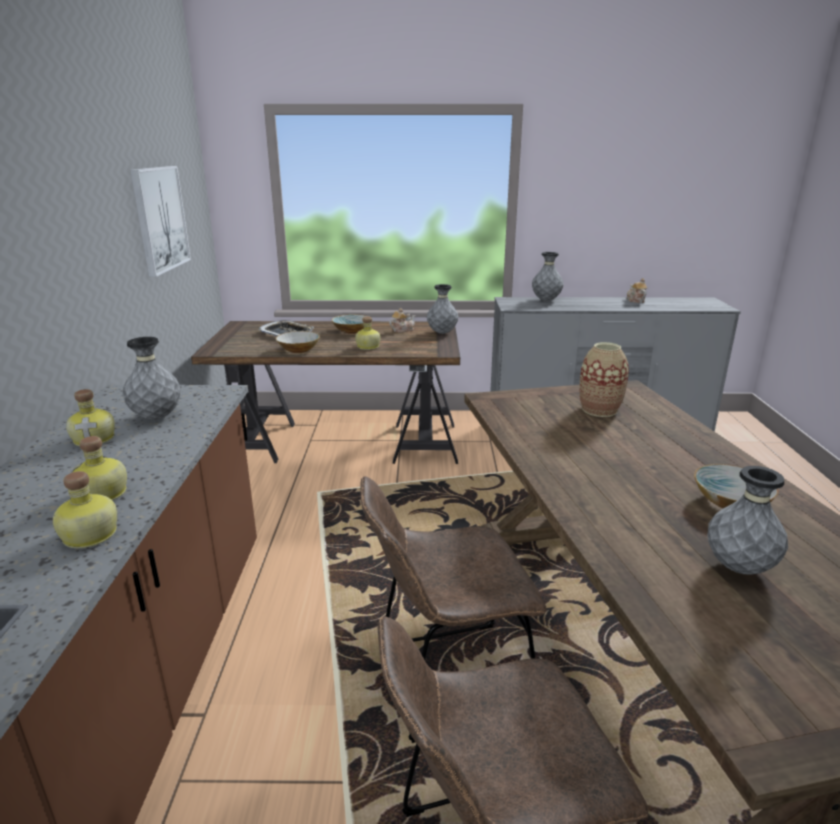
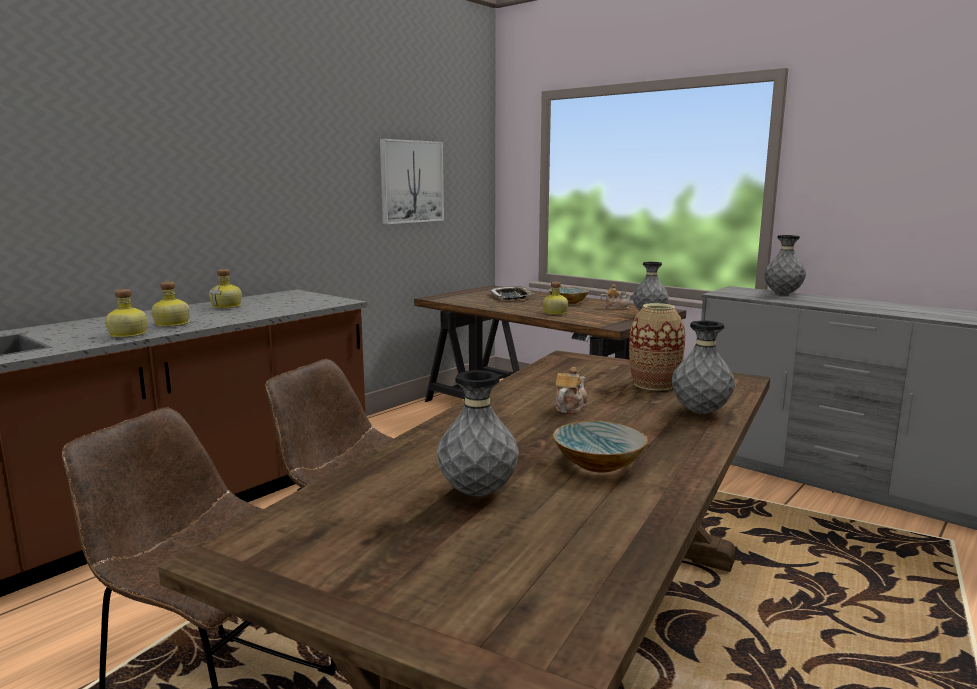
camera: 40 degrees right, 10 degrees down
(157, 417) = (278, 305): grey vase -> grey vase (700, 412)
(298, 350) = (494, 306): bowl -> none
(635, 300) = (908, 307): teapot -> teapot (570, 407)

